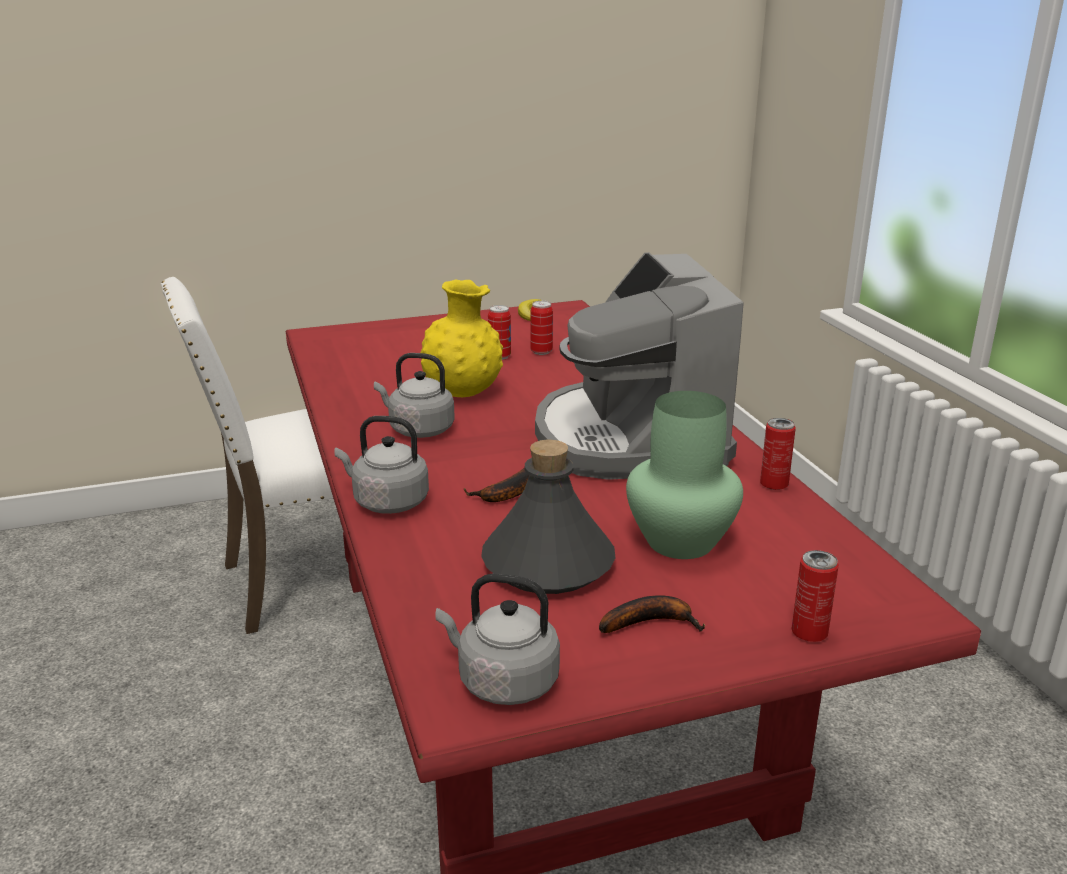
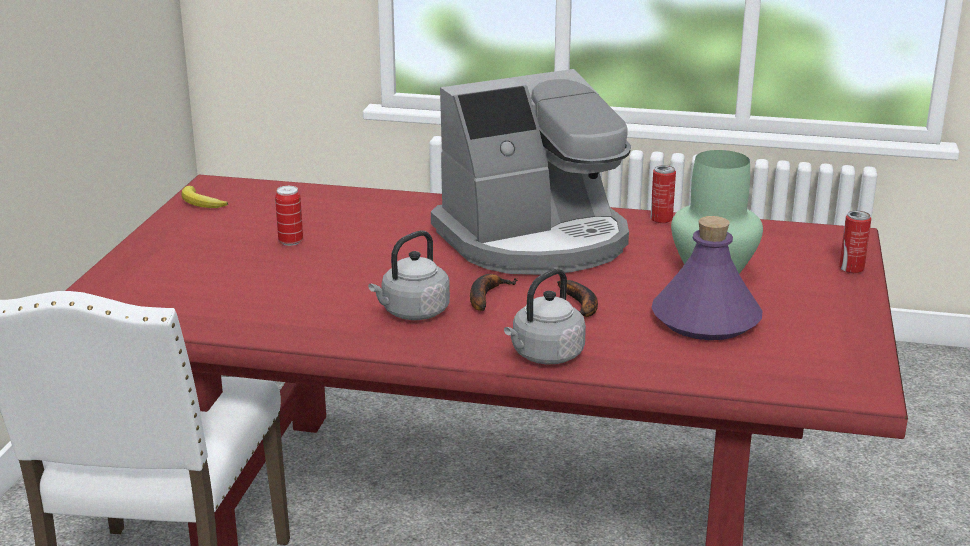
camera: 60 degrees left, 0 degrees up
(463, 393) = (356, 276): yellow vase -> none
(503, 682) = (844, 371): grey kettle -> none
(541, 352) = (306, 223): can -> none
(549, 564) = (705, 319): grey bottle -> purple bottle
(629, 439) = (535, 240): coffee machine -> coffee machine turned 45 degrees counterclockwise
(651, 622) = (807, 308): banana -> banana (485, 296)

